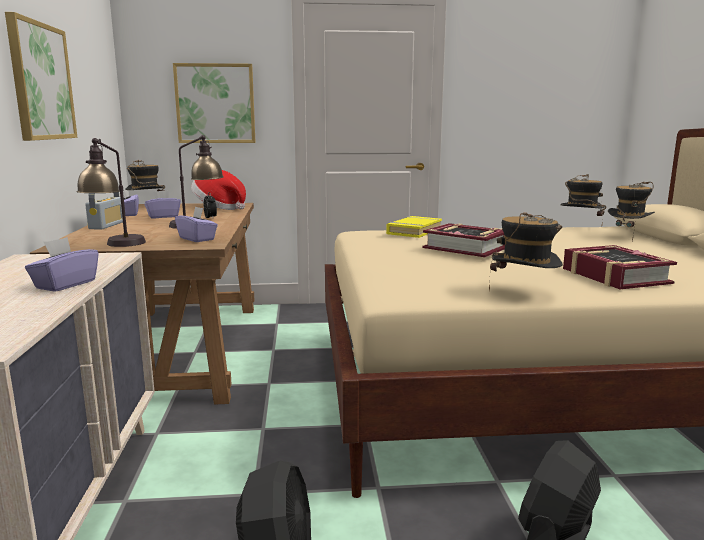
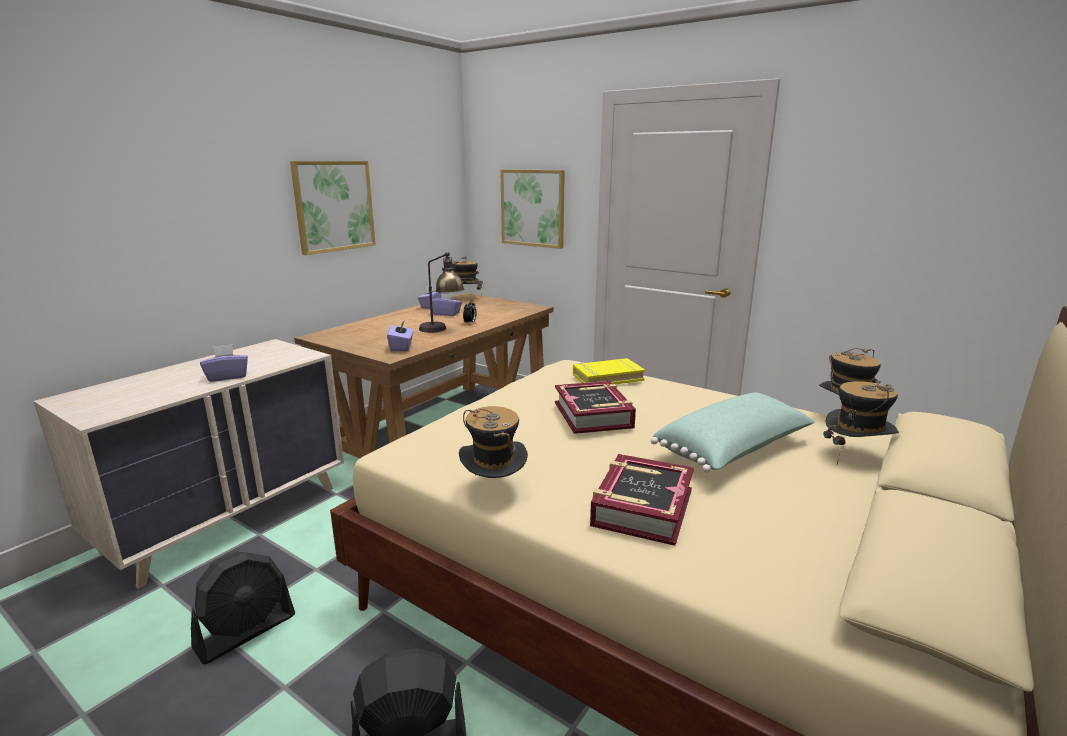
camera: 40 degrees right, 5 degrees up
(107, 225) = (391, 317): radio -> none
(116, 245) = (344, 342): table lamp -> none
(219, 208) = (508, 310): hat -> none
(578, 247) = (734, 451): none -> green pillow

